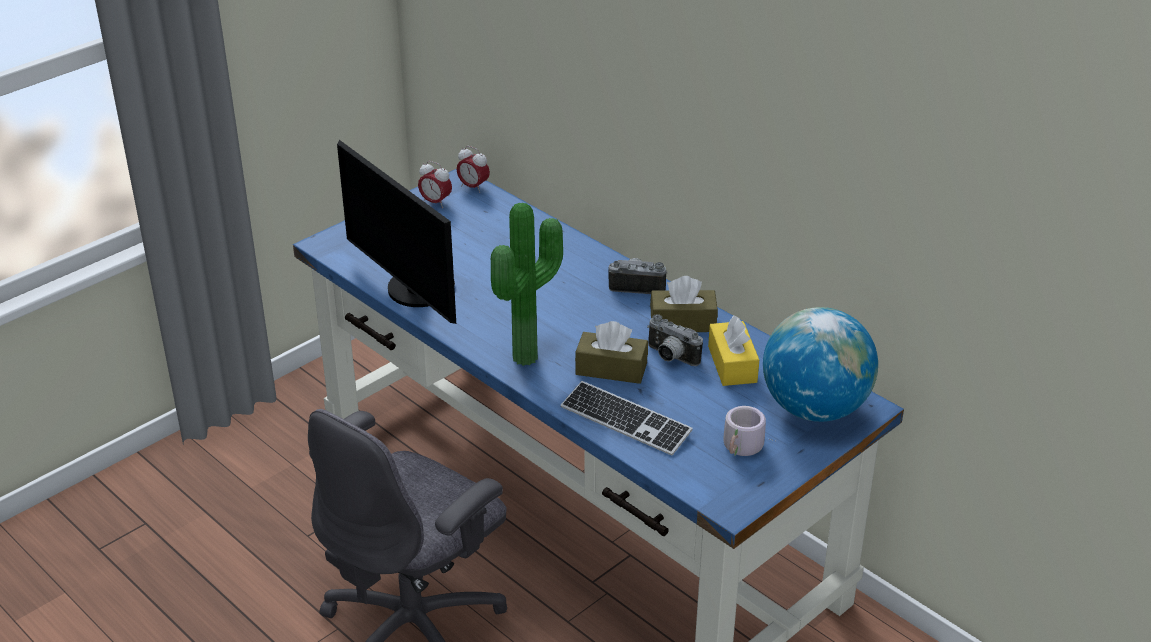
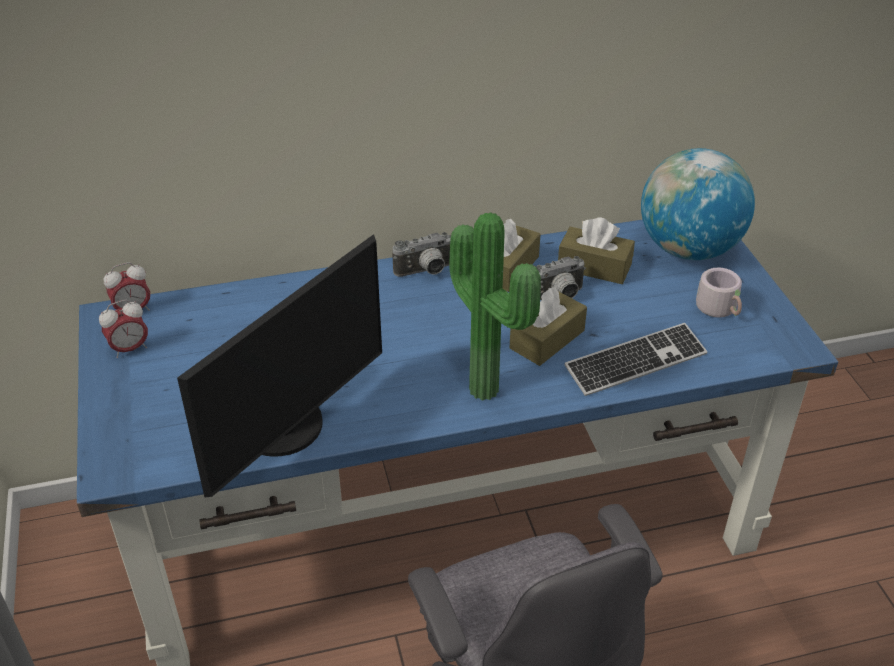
camera: 60 degrees left, 5 degrees up
(414, 291) = (288, 429): monitor -> monitor turned 45 degrees counterclockwise
(637, 286) = (426, 272): camera -> camera turned 150 degrees counterclockwise
(732, 364) = (594, 267): yellow tissue box -> brown tissue box

